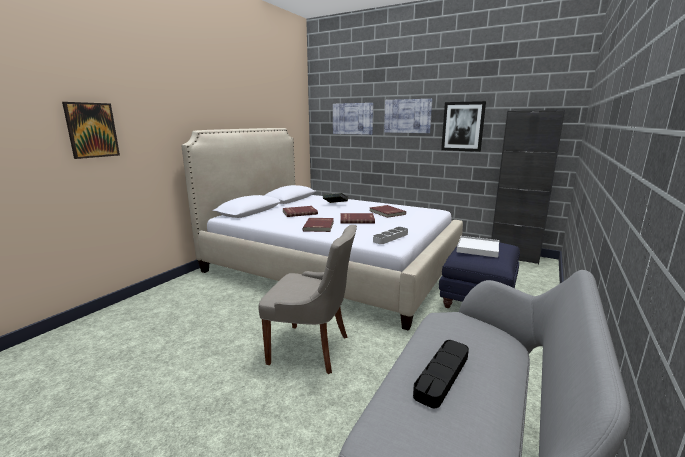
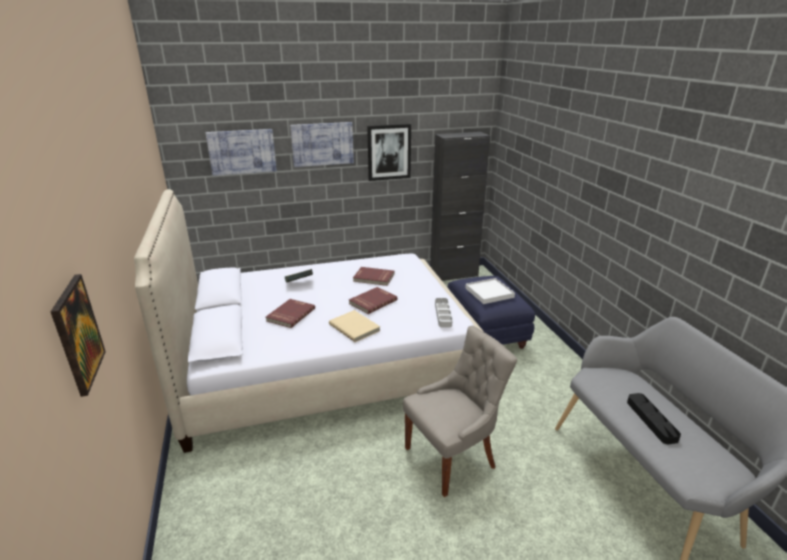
camera: 45 degrees left, 10 degrees up
(319, 226) = (355, 327): red book -> beige book

